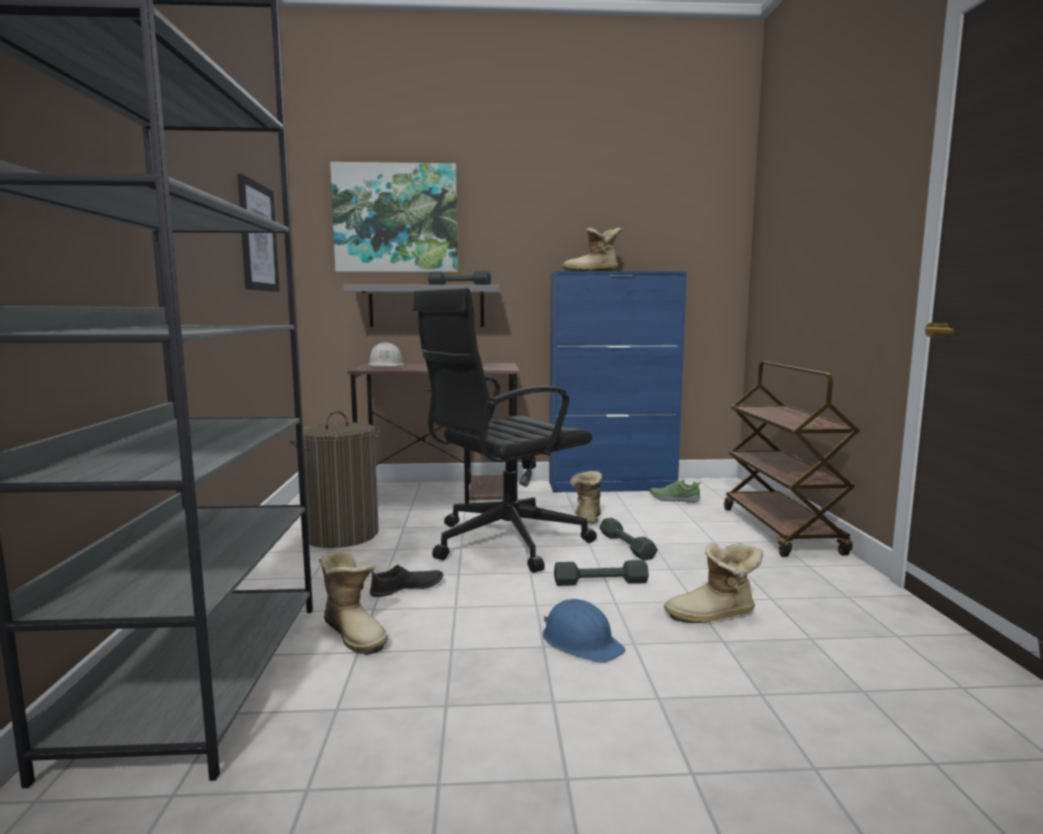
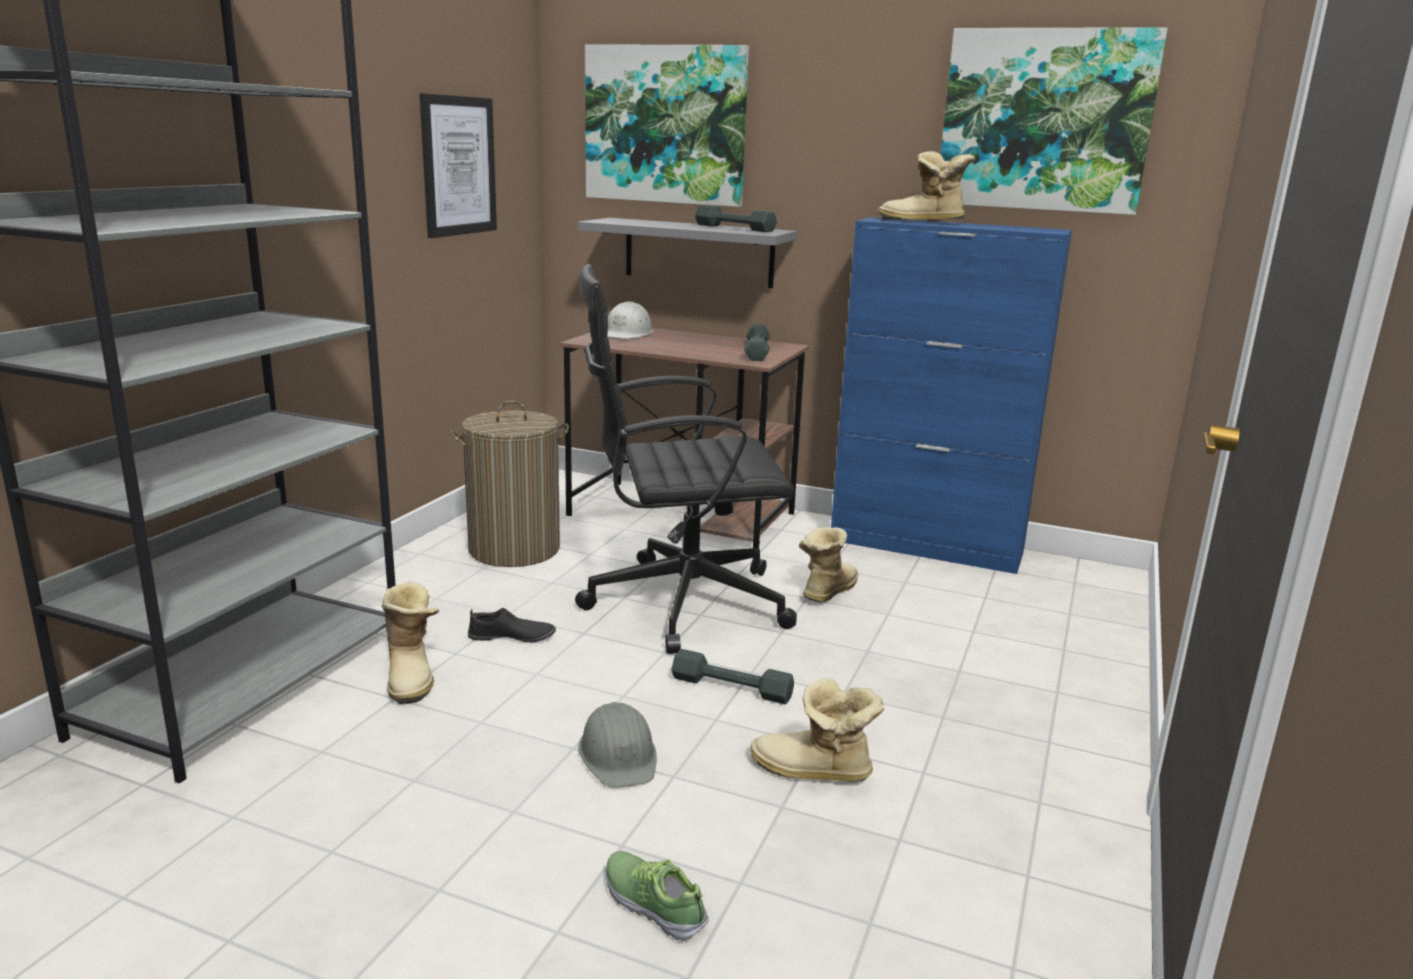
camera: 25 degrees right, 10 degrees up
(581, 642) = (619, 756): blue hard hat -> grey hard hat
(626, 546) = (826, 645): grey dumbbell -> grey dumbbell (756, 351)
(650, 210) = (1045, 121): none -> picture
(674, 499) = (990, 588): shoe -> shoe (654, 903)
(781, 531) = (1088, 678): brown cart -> none

